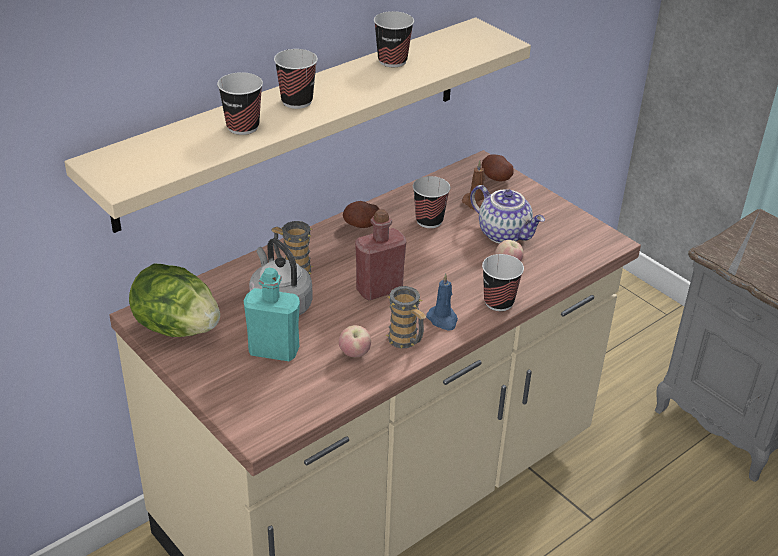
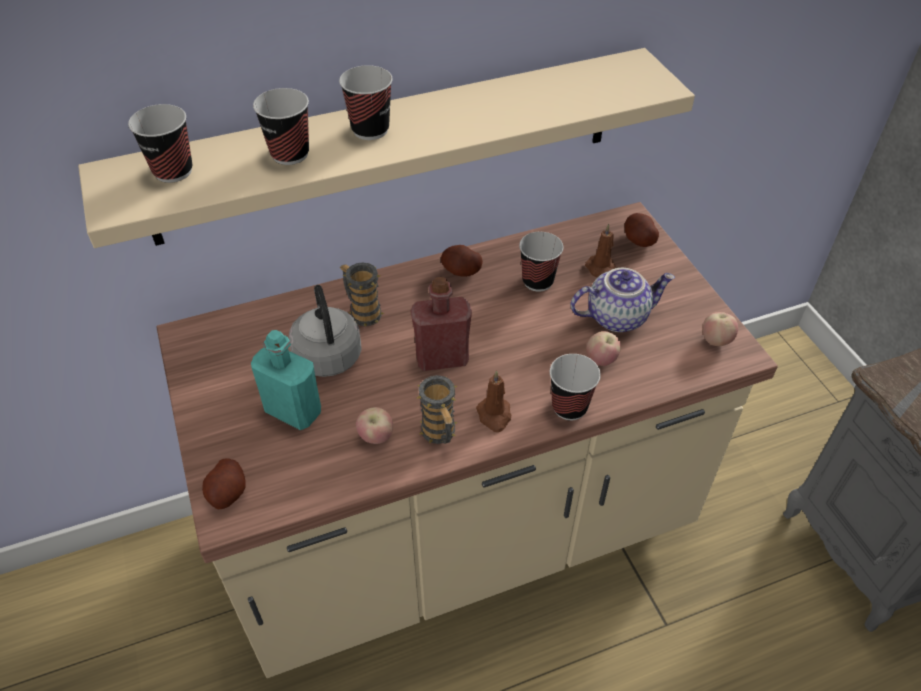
camera: 20 degrees right, 10 degrees up
(177, 328) = (211, 358): lettuce -> none
(251, 418) = (228, 493): none -> potato
(392, 61) = (511, 92): cup -> cup (173, 171)
(443, 320) = (494, 415): blue candle -> brown candle
(505, 234) = (617, 316): teapot -> teapot turned 75 degrees counterclockwise
(588, 236) = (716, 341): none -> apple

